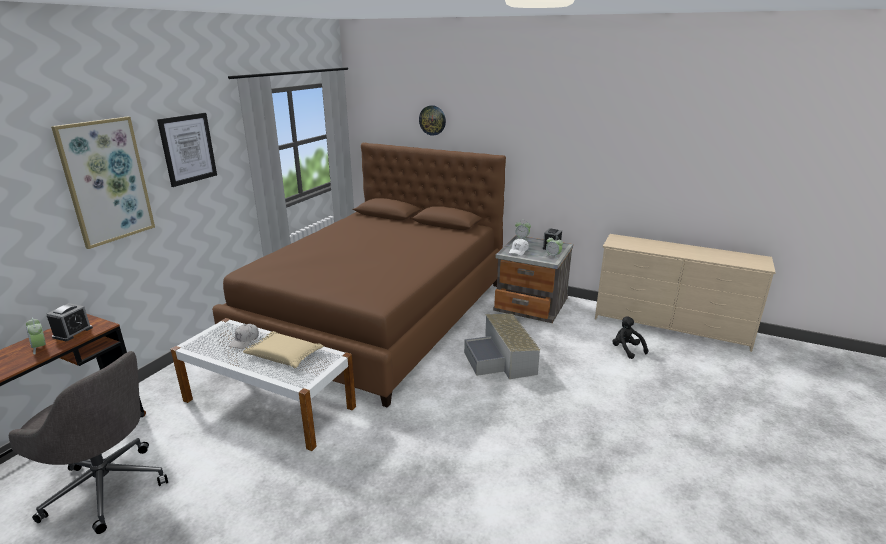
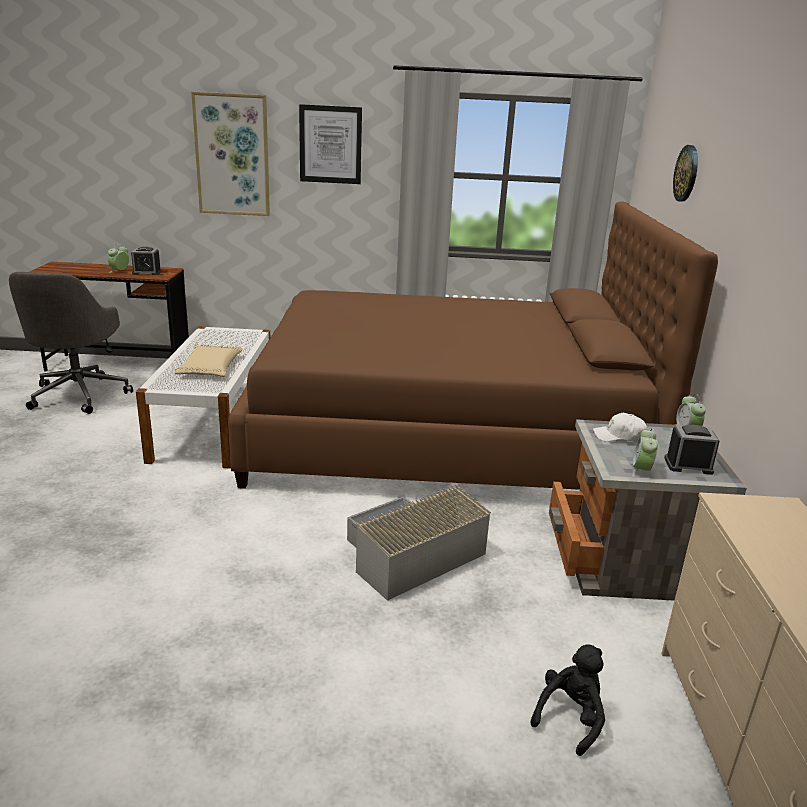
camera: 65 degrees right, 0 degrees up
(244, 340) = (227, 346): white cap -> none

